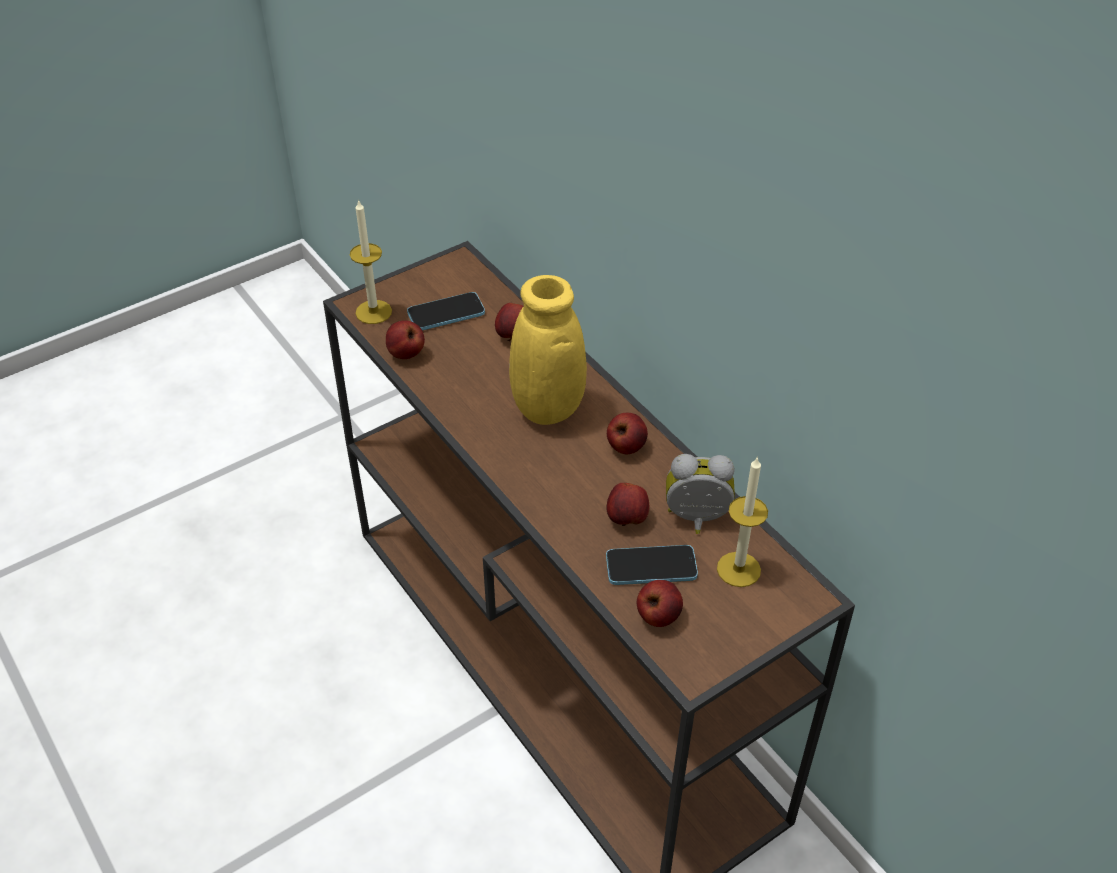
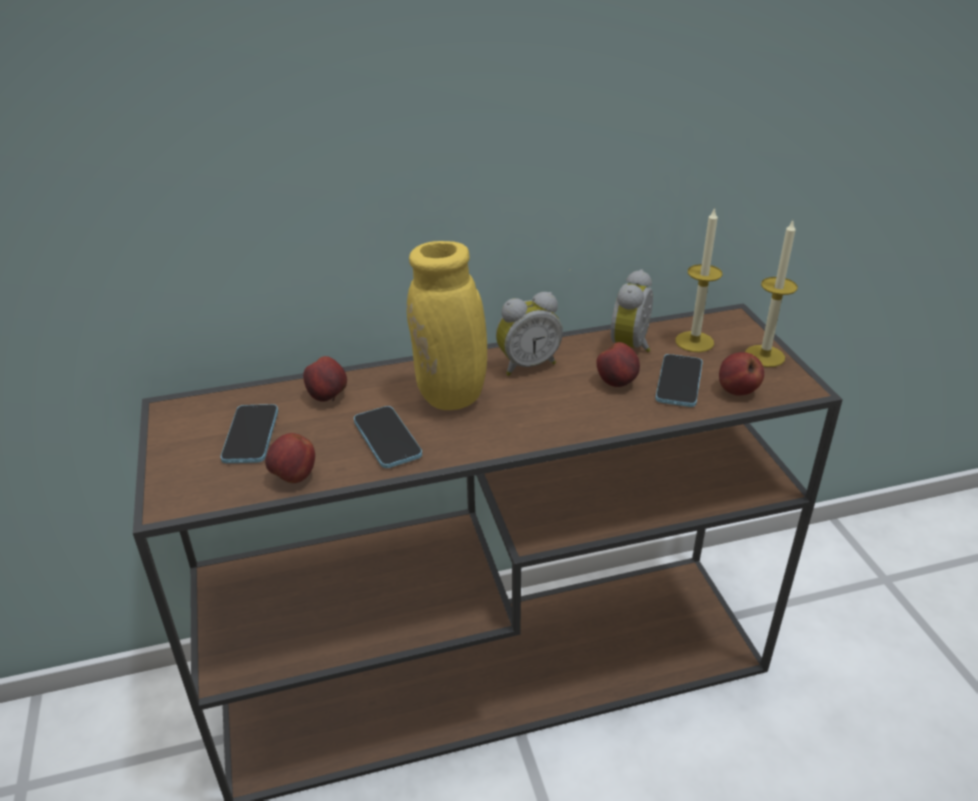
camera: 70 degrees left, 10 degrees down
(373, 312) = (197, 490): candle -> candle (764, 356)
(472, 388) = (387, 439): none -> phone
(626, 447) = (527, 364): apple -> alarm clock

